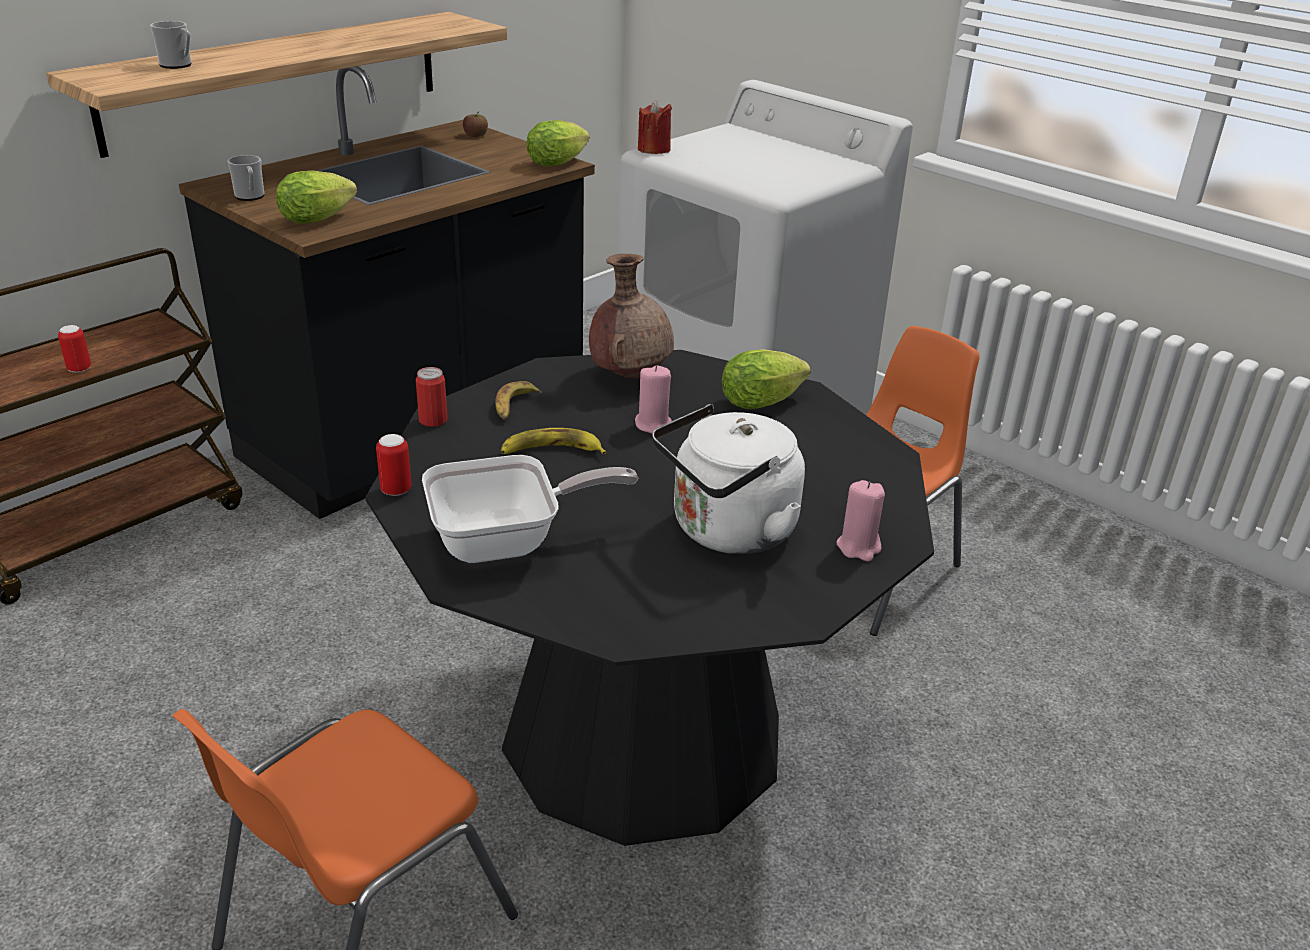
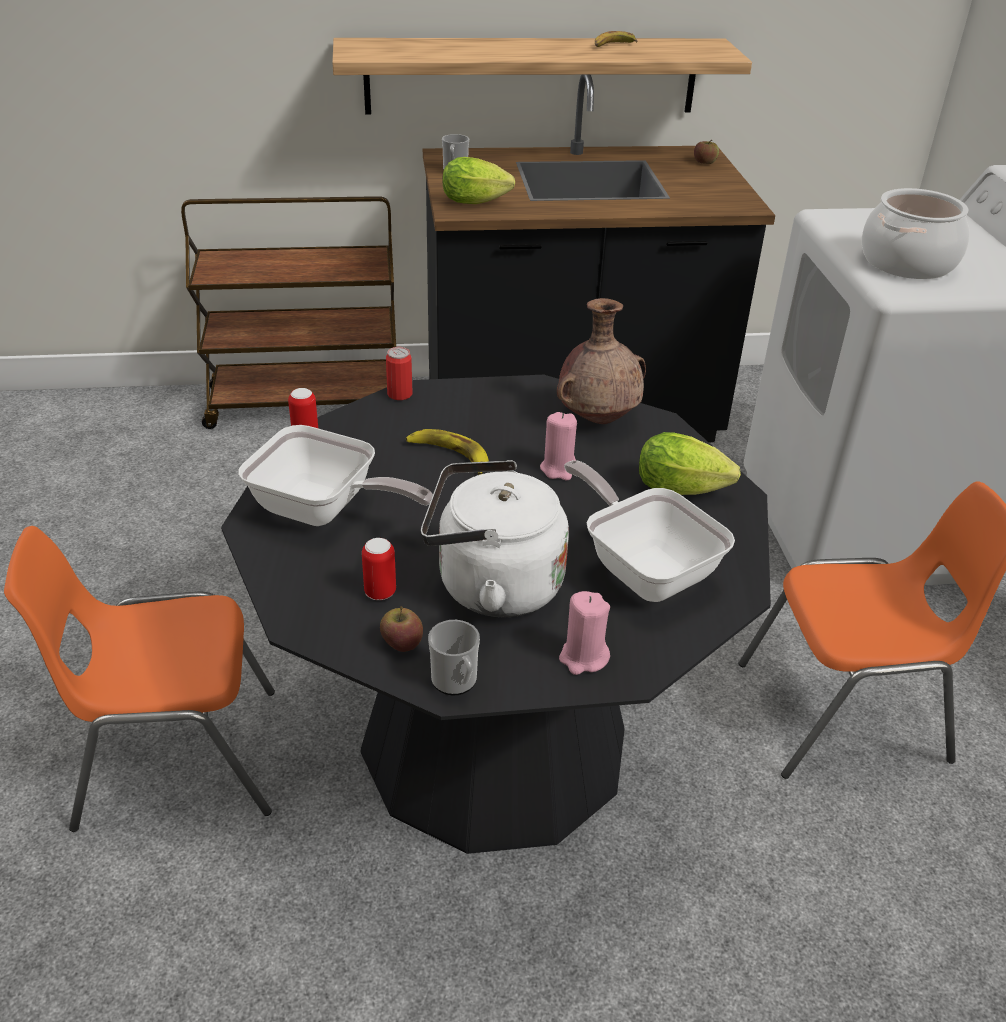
camera: 40 degrees right, 5 degrees up
(79, 369) = (292, 274): can -> can (380, 592)
(178, 65) = (425, 48): mug -> mug (456, 683)
(514, 407) = (471, 408): banana -> banana (613, 45)
(559, 163) = (743, 205): lettuce -> none
(654, 149) = (831, 214): red candle -> none
(722, 606) = (402, 643): none -> apple
(756, 171) = (907, 262): none -> cooking pot
(811, 467) = (643, 567): none -> frying pan

